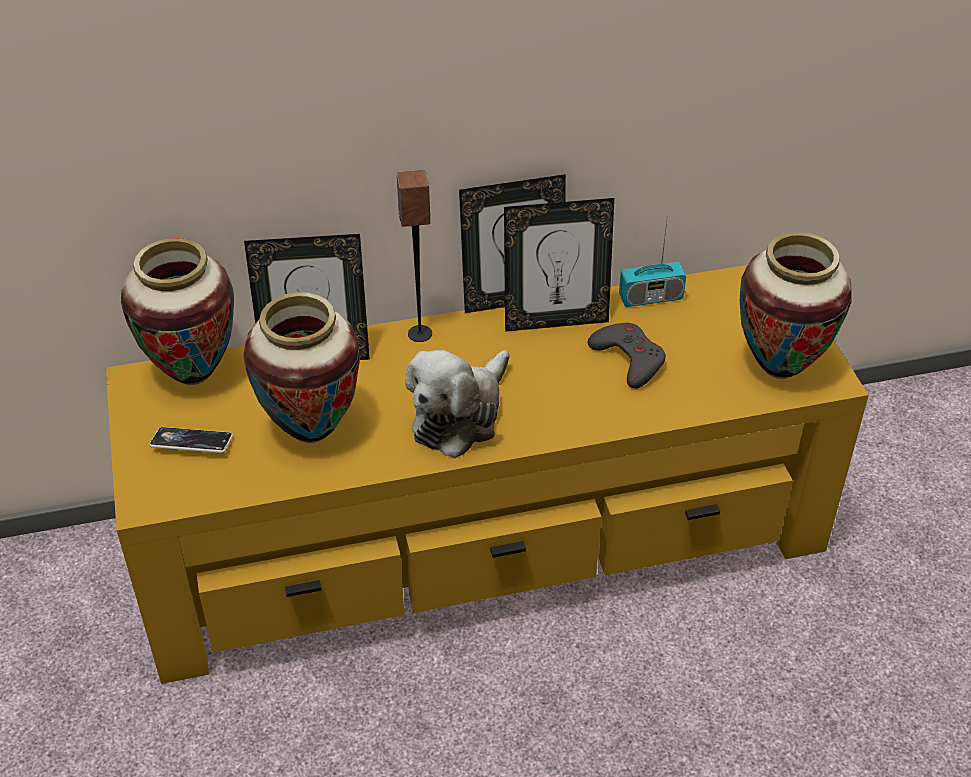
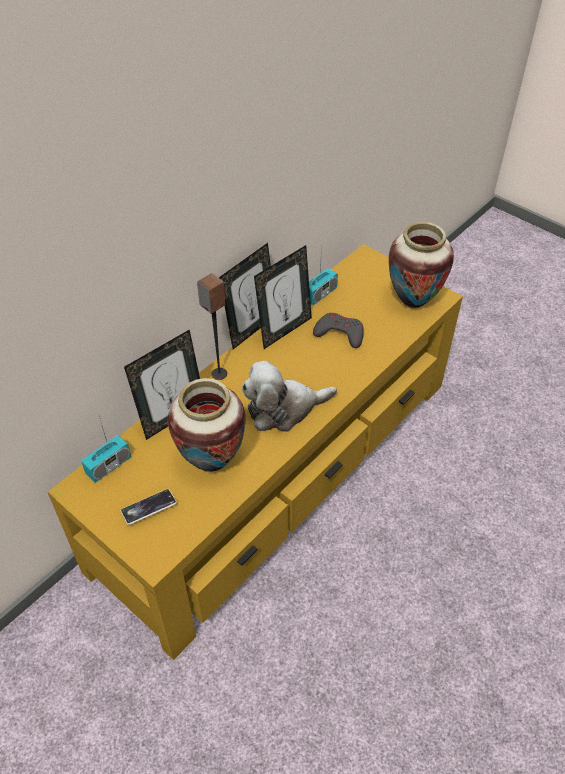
camera: 35 degrees left, 5 degrees up
(193, 374) = (109, 466): vase -> radio
(460, 415) = (284, 409): plush toy -> plush toy turned 75 degrees clockwise

